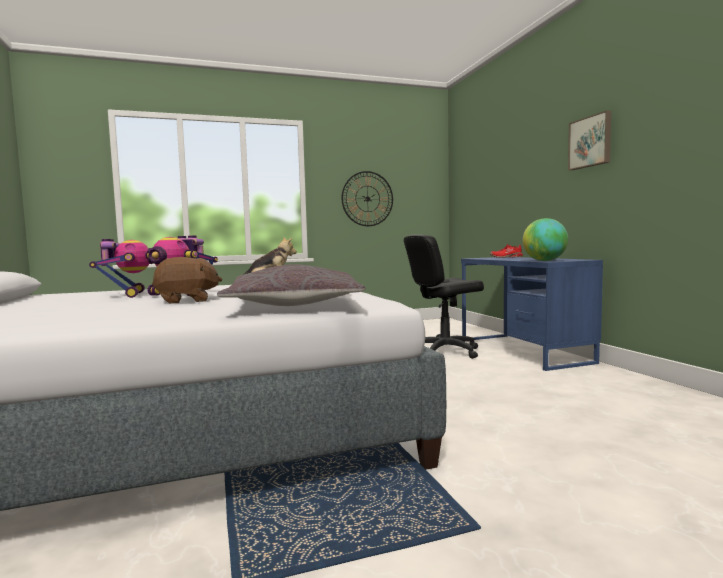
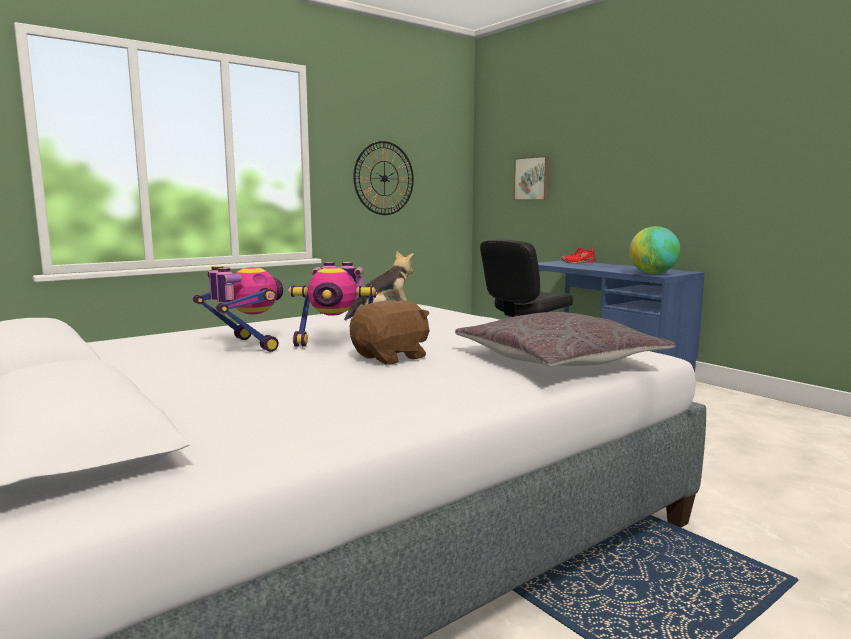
camera: 20 degrees left, 5 degrees up
(590, 142) = (692, 140): picture -> picture (532, 178)

